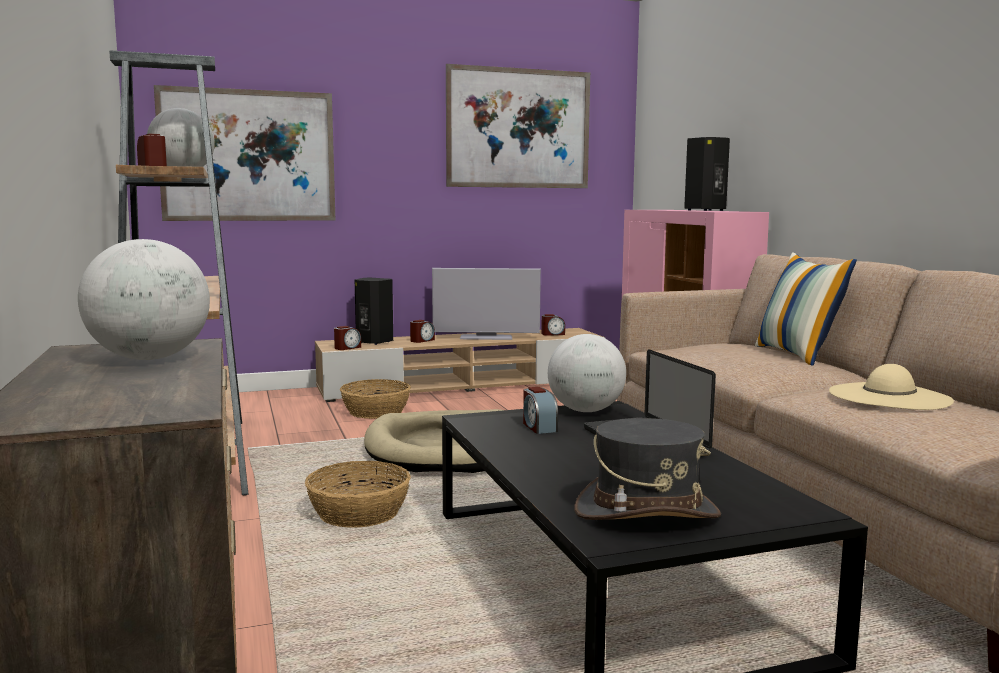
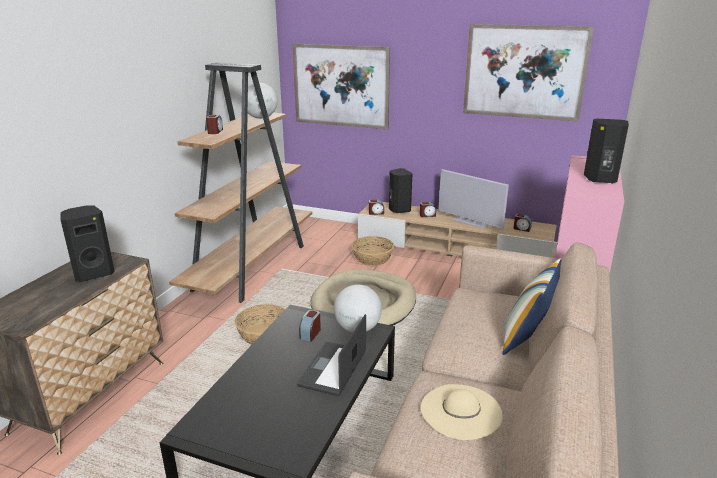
camera: 40 degrees right, 15 degrees up
(149, 358) = (93, 273): globe -> black speaker
(646, 512) = (234, 421): grey hat -> none

